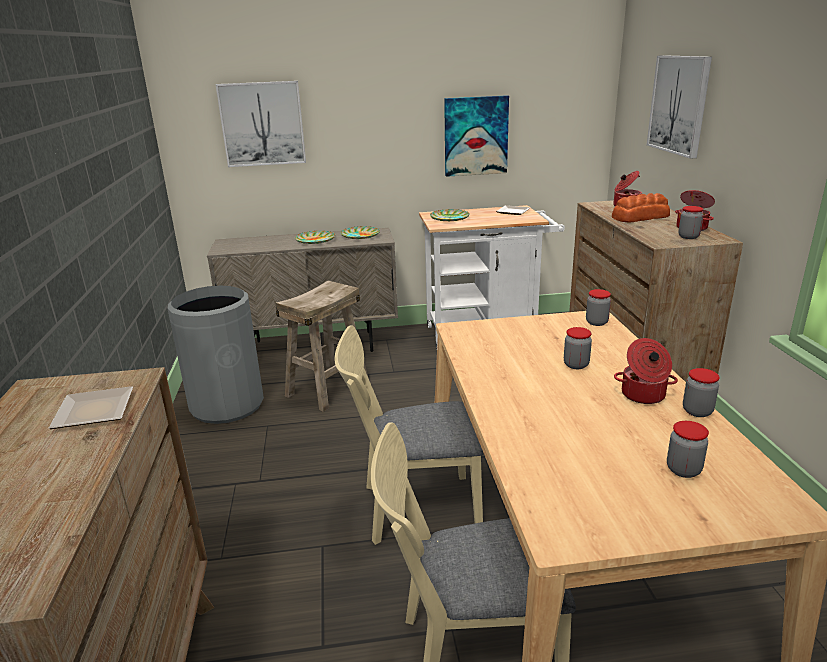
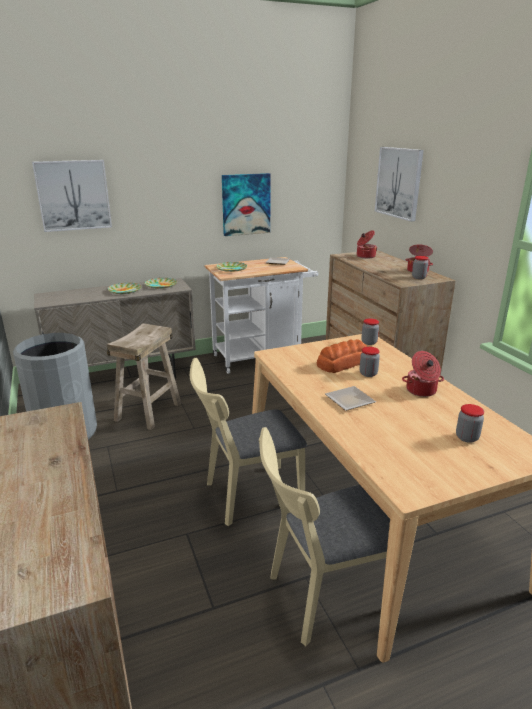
camera: 15 degrees left, 0 degrees up
(96, 412) = (46, 443): plate -> plate (351, 401)
(639, 217) = (379, 264): bread -> bread (342, 363)
(697, 411) = (459, 398): jar -> none

